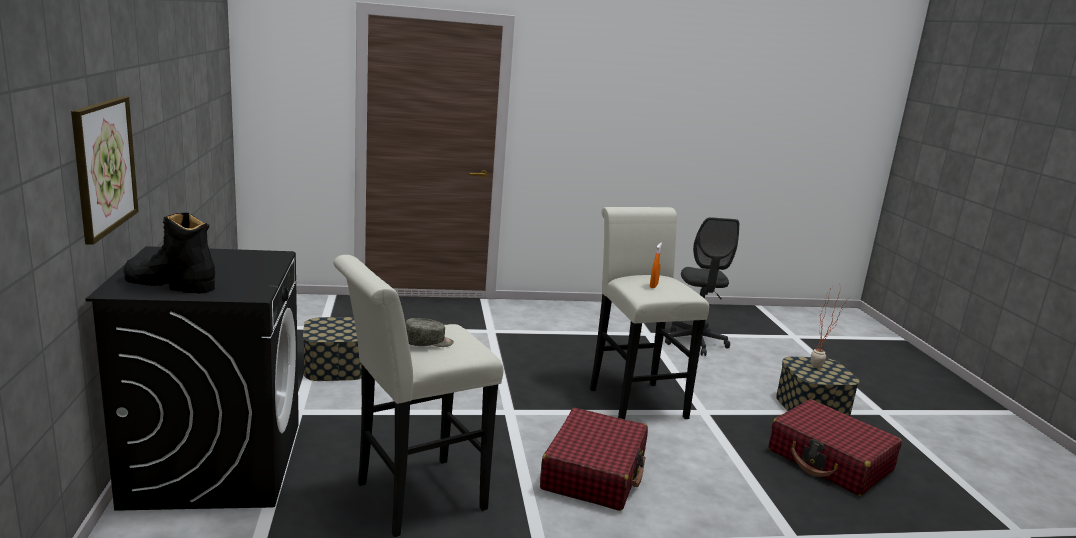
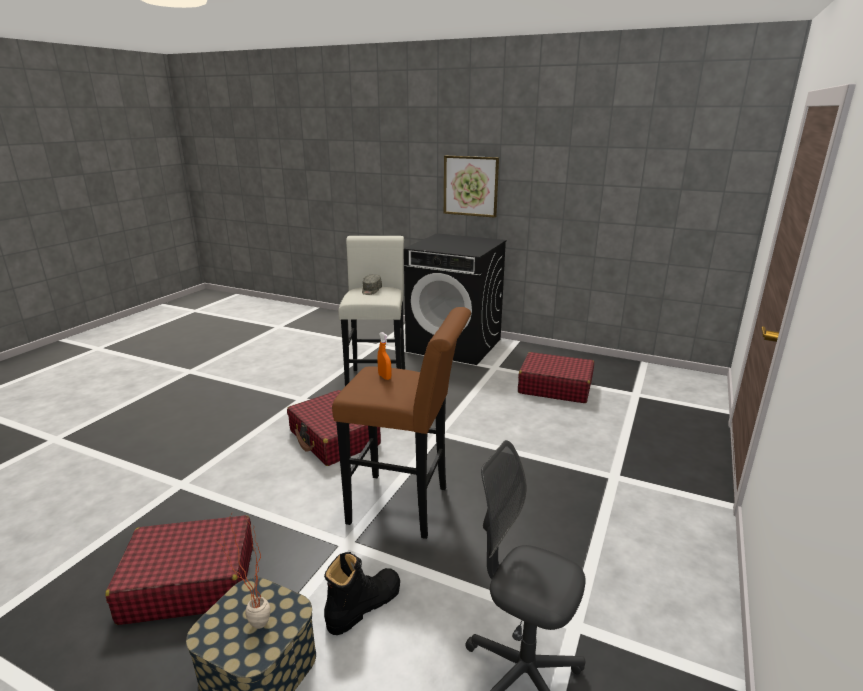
camera: 125 degrees right, 5 degrees up
(170, 284) = (443, 240): black boot -> black boot (363, 605)
(336, 366) = (554, 387): storage box -> red suitcase
(634, 400) = (406, 506): white stool -> brown stool

